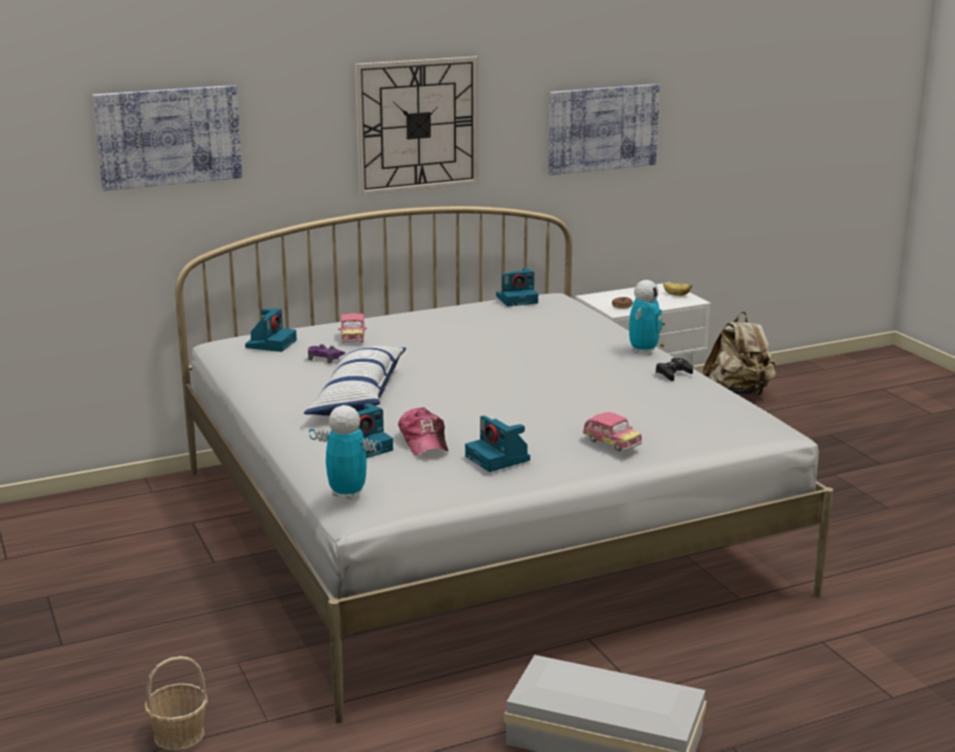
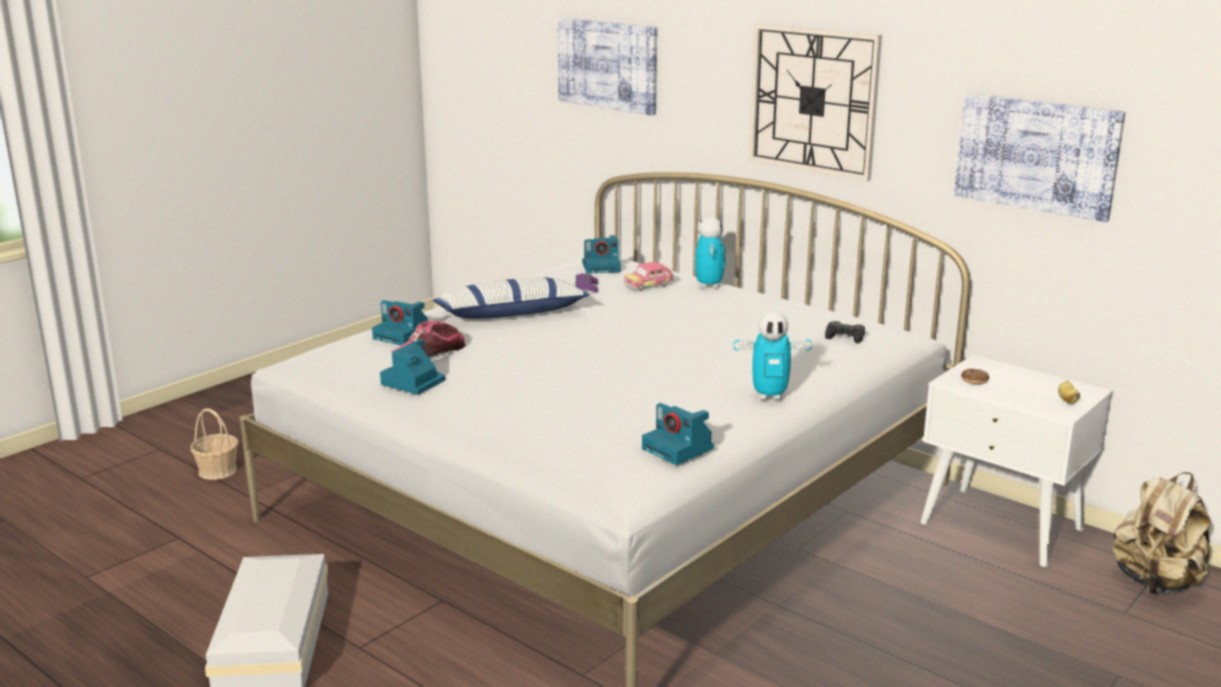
camera: 65 degrees right, 0 degrees up
(347, 494) = (311, 349): toy robot -> toy robot (709, 285)
(517, 299) = (850, 320): camera -> camera (679, 449)
(611, 443) = (486, 419): toy car -> none
(673, 374) = (712, 419): black game controller -> black game controller (845, 337)

